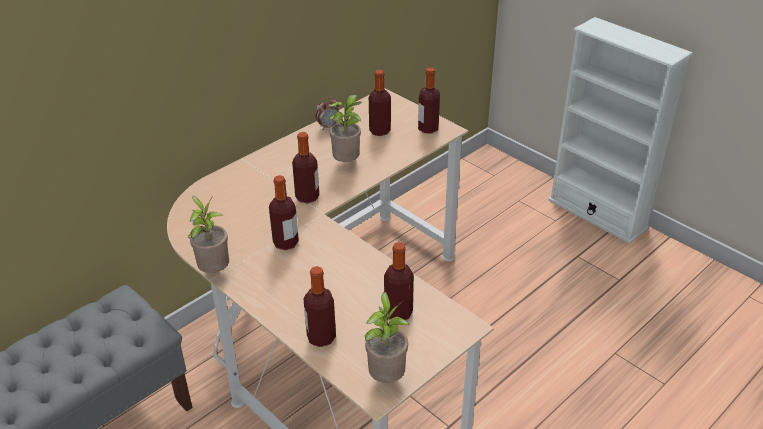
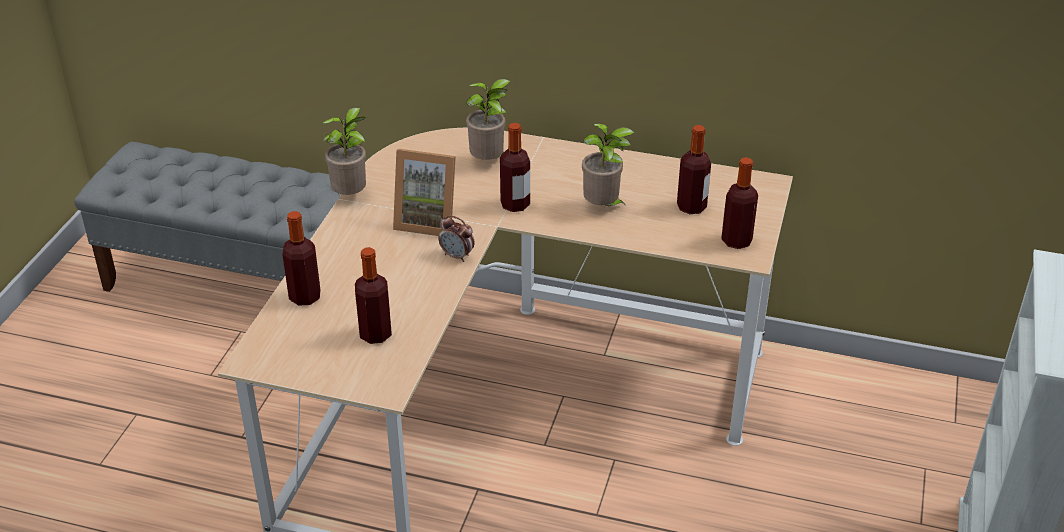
camera: 60 degrees right, 0 degrees up
(286, 243) = (427, 221): bottle -> picture frame
(328, 126) = (661, 168): alarm clock -> alarm clock (457, 256)
(387, 377) = (277, 359): potted plant -> potted plant (489, 162)

